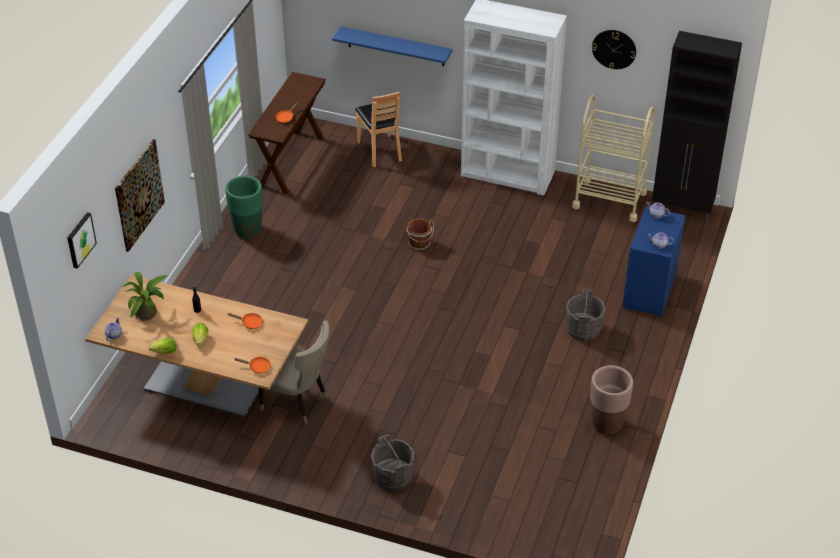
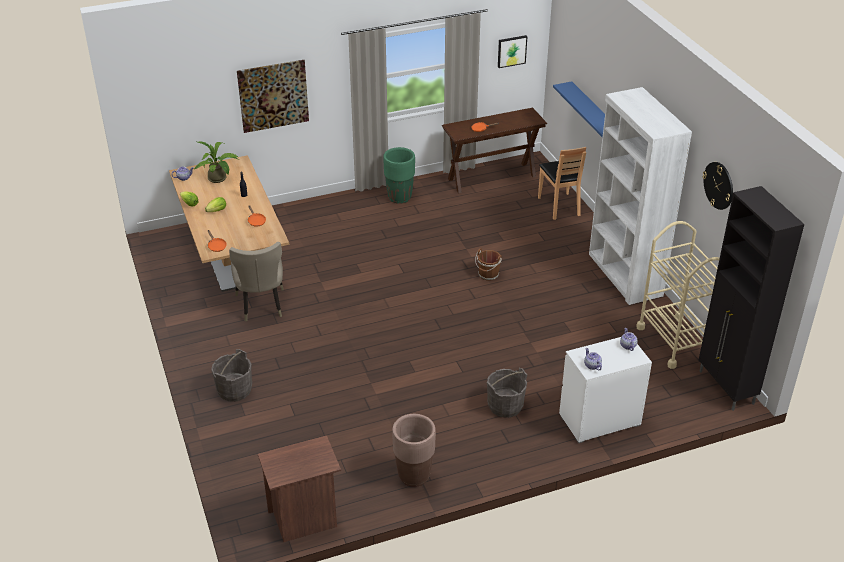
camera: 50 degrees right, 5 degrees down
(80, 240) = (177, 87): picture -> picture (511, 51)
(380, 151) = (559, 206): brown chair -> brown chair turned 45 degrees counterclockwise
(591, 513) = (304, 519): none -> brown nightstand
(649, 291) = (599, 420): blue dresser -> white dresser

